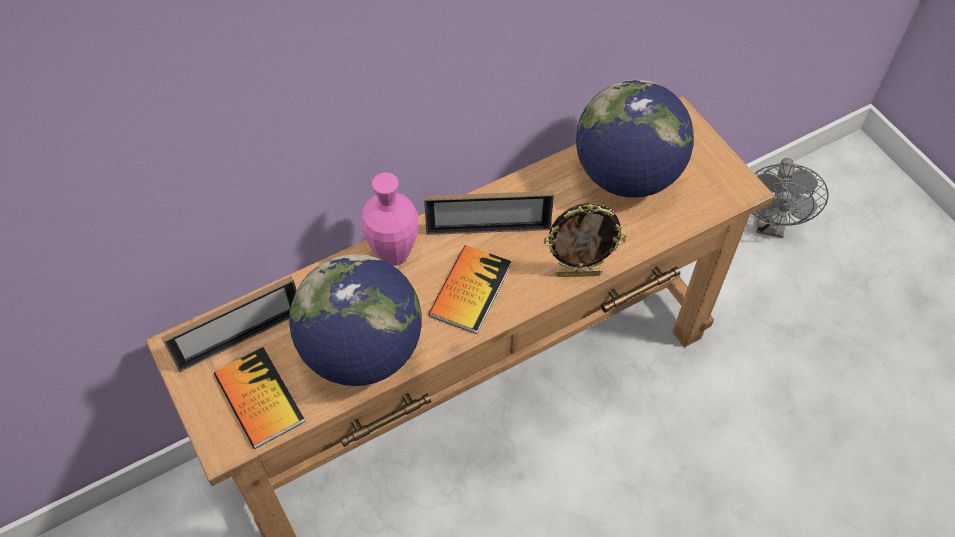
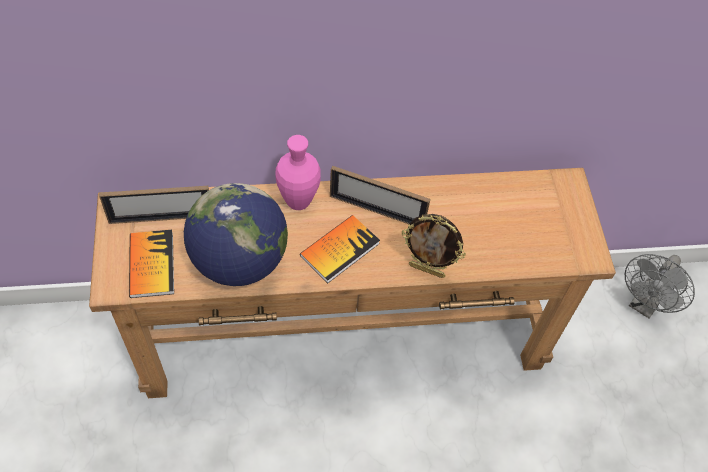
camera: 20 degrees right, 0 degrees up
(627, 175) = (504, 212): globe -> none

